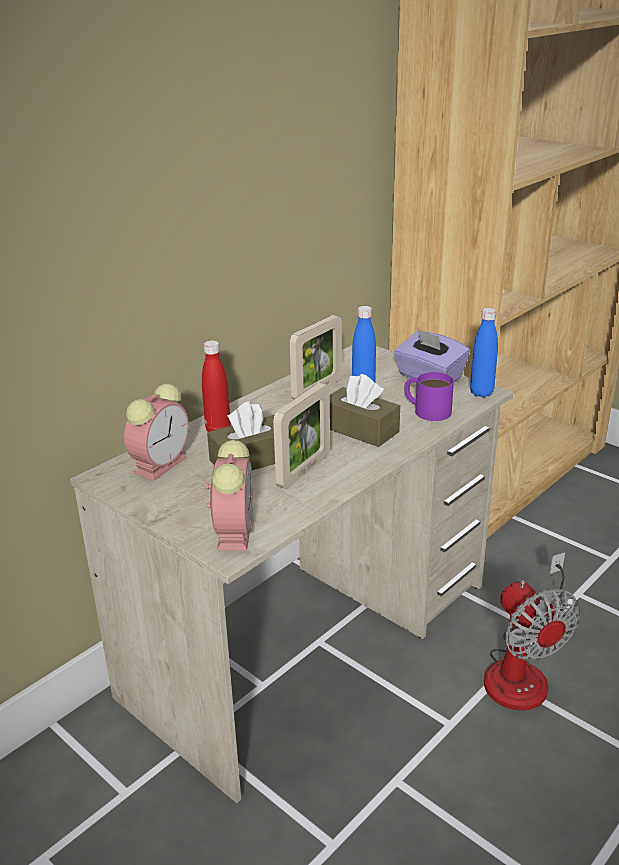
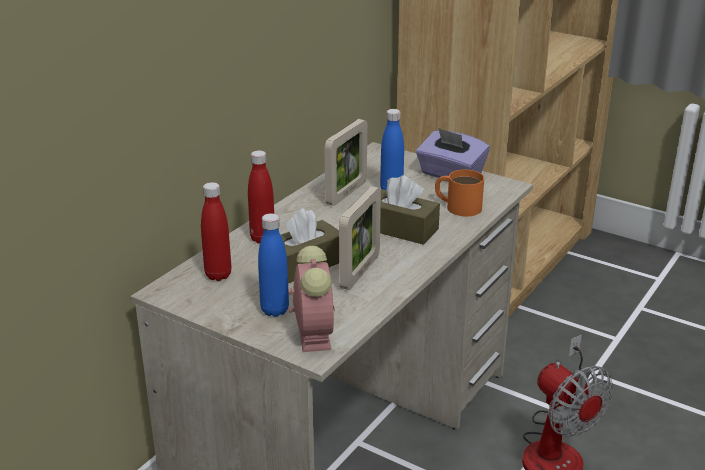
camera: 10 degrees left, 0 degrees up
(161, 464) = (218, 275): alarm clock -> red bottle
(426, 410) = (457, 206): purple mug -> orange mug
(481, 393) = (504, 187): blue bottle -> blue bottle (274, 310)

